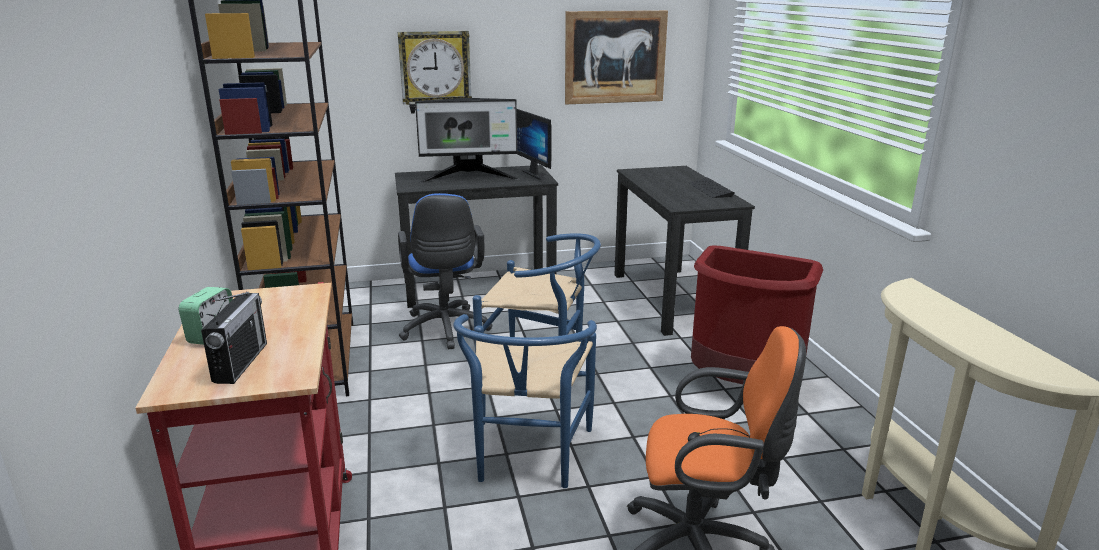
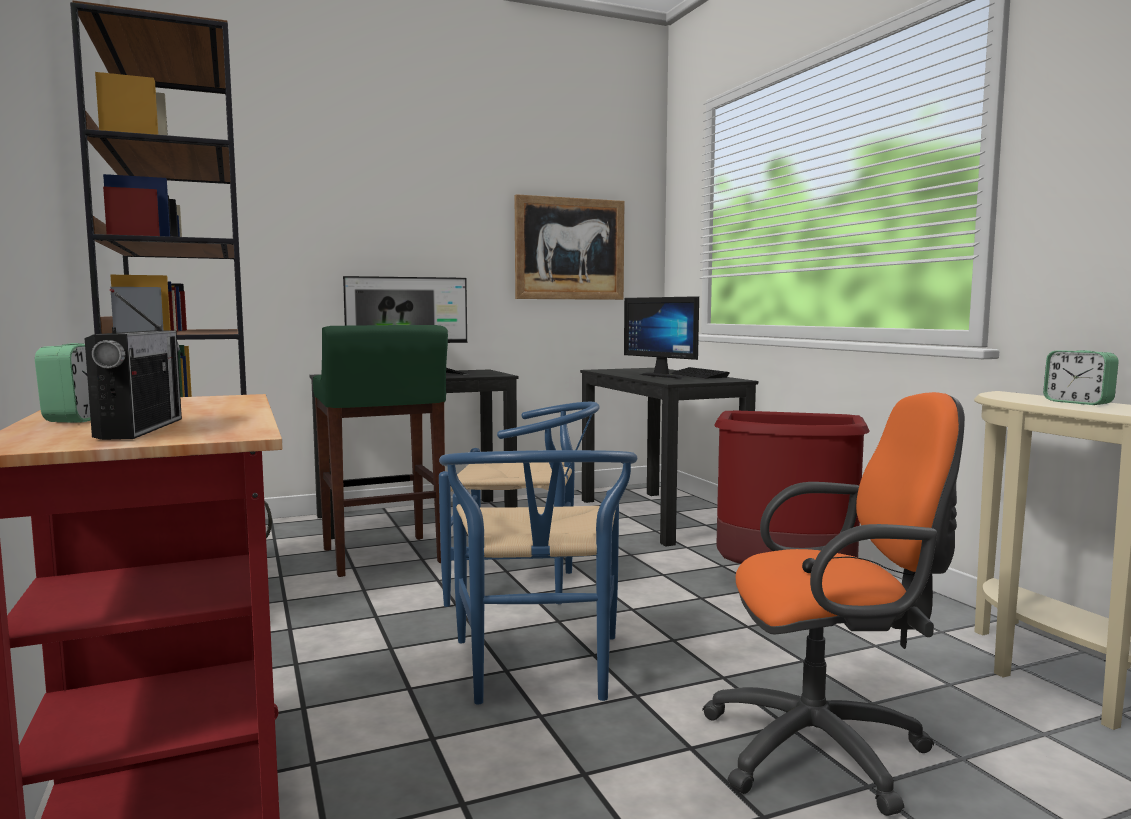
camera: 10 degrees left, 15 degrees down
(435, 72) = (364, 254): wall clock -> none
(445, 330) = (383, 557): blue office chair -> green stool
(538, 174) = (490, 372): monitor -> monitor (665, 376)
(950, 315) = (1078, 402): none -> alarm clock

